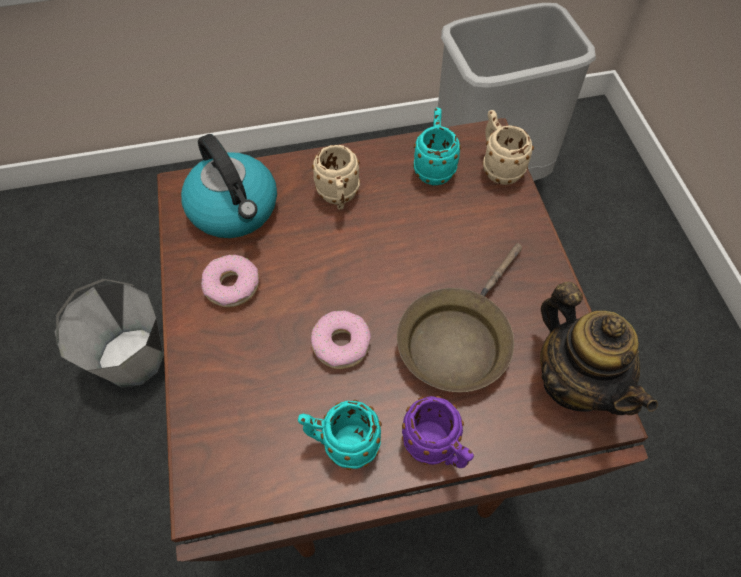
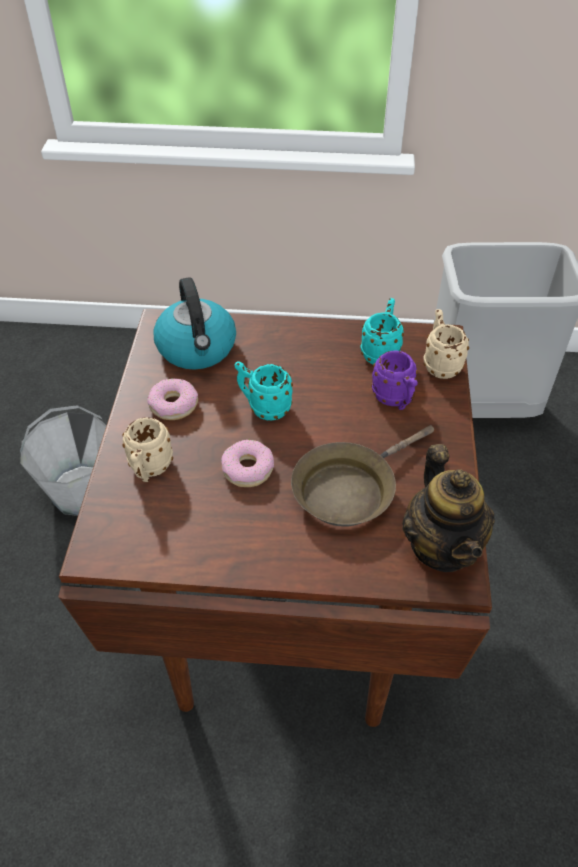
camera: 15 degrees right, 10 degrees down
(339, 198) = (288, 358): beige mug -> beige mug (149, 470)
(342, 444) = (220, 543): turquoise mug -> turquoise mug (263, 407)
(436, 448) = (298, 566): purple mug -> purple mug (395, 400)

